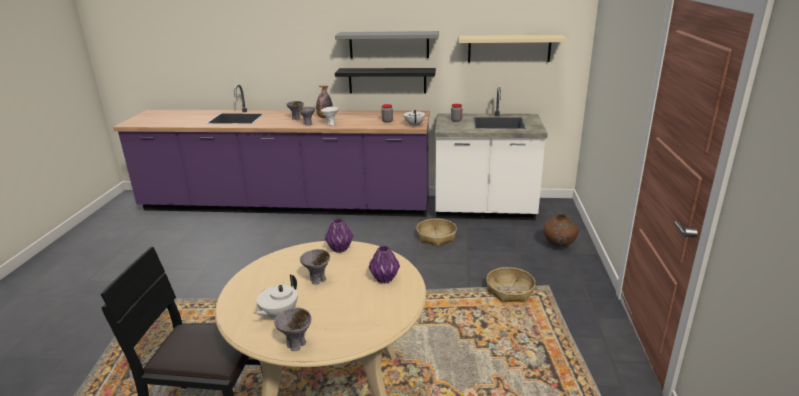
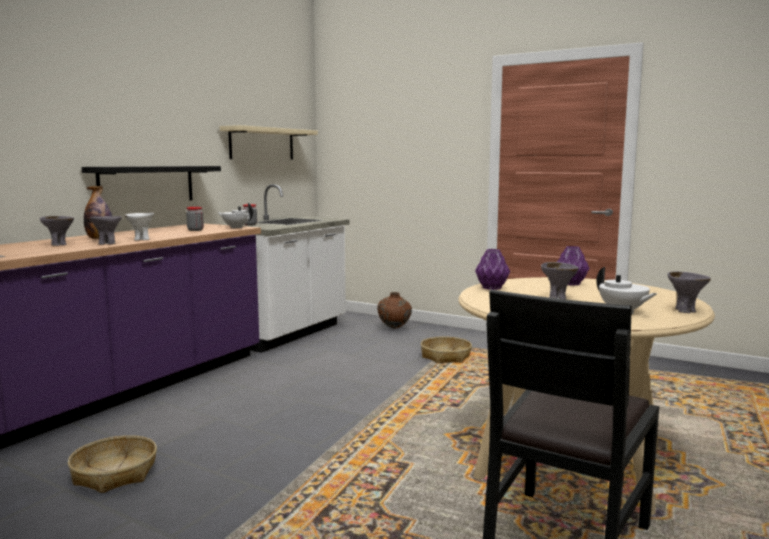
camera: 65 degrees left, 15 degrees down
(389, 44) = (147, 133): grey shelf -> none
(436, 237) = (305, 360): basket -> basket (115, 473)

